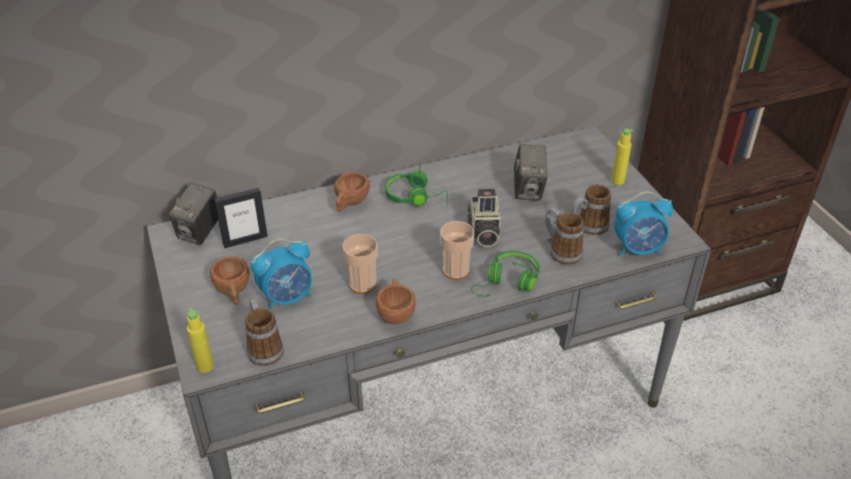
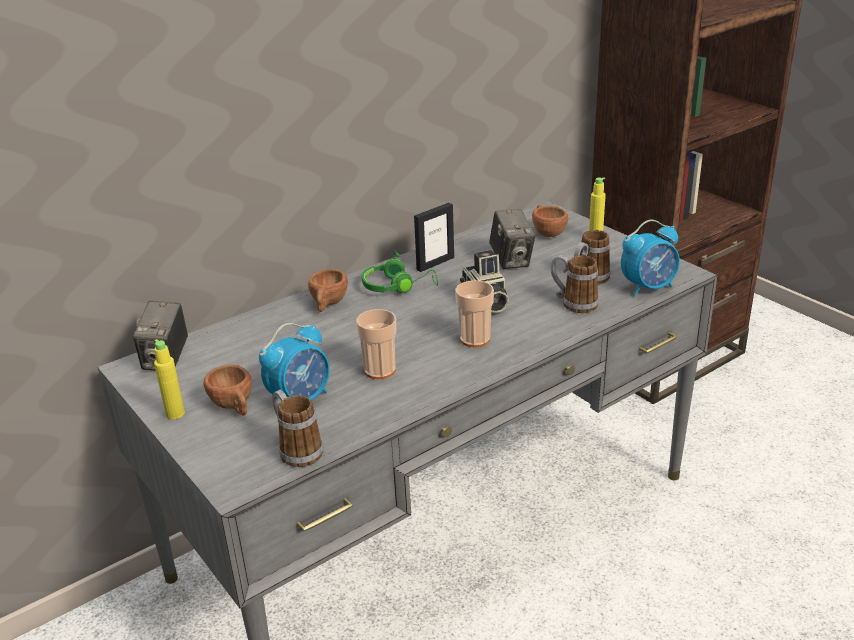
camera: 15 degrees left, 10 degrees down
(205, 366) = (235, 482): yellow bottle -> yellow bottle (175, 414)
(245, 240) = (224, 357): picture frame -> picture frame (435, 263)
(395, 312) = (430, 387): brown cup -> brown cup (547, 232)
(507, 282) = (535, 339): green headphones -> none

